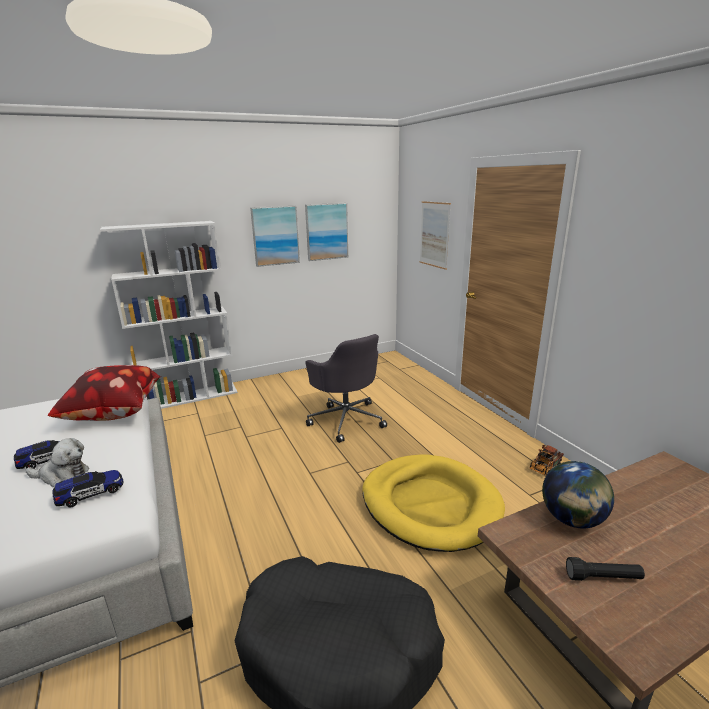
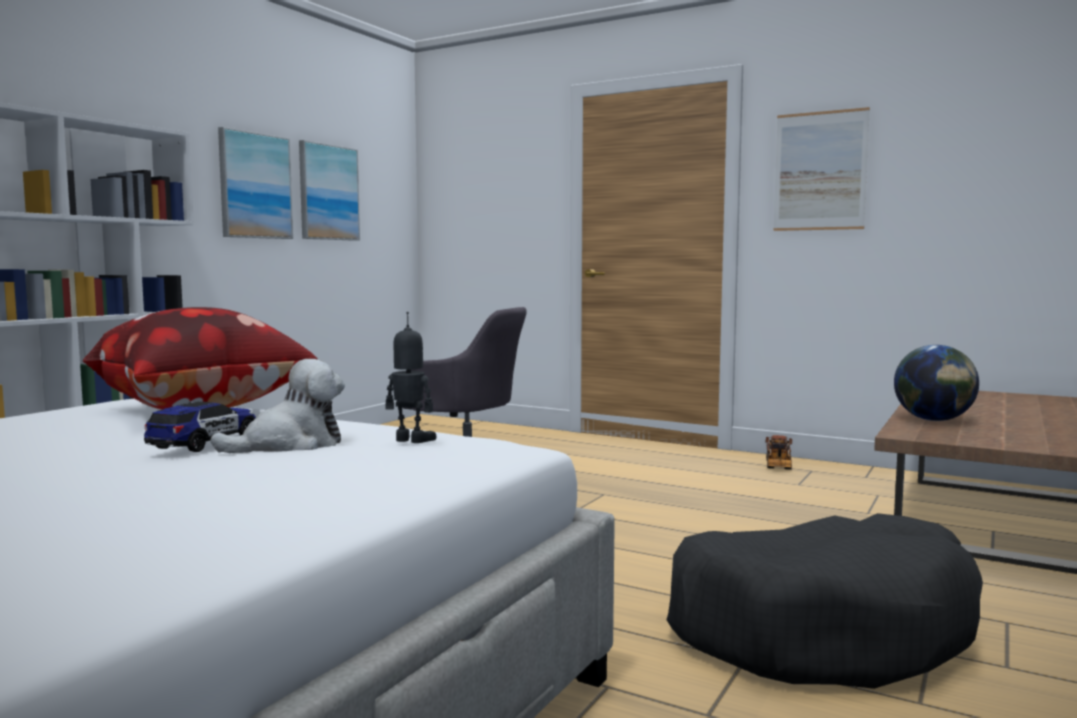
camera: 35 degrees left, 15 degrees down
(91, 494) = (410, 440): toy car -> toy robot
(430, 504) = (712, 513): yellow dog bed -> none
(434, 234) = (505, 200): picture -> picture (820, 171)
(603, 577) = (1020, 436): black flashlight -> none

